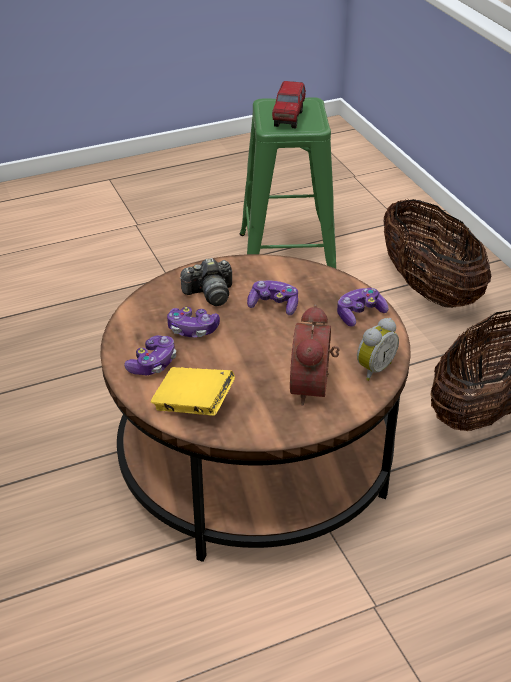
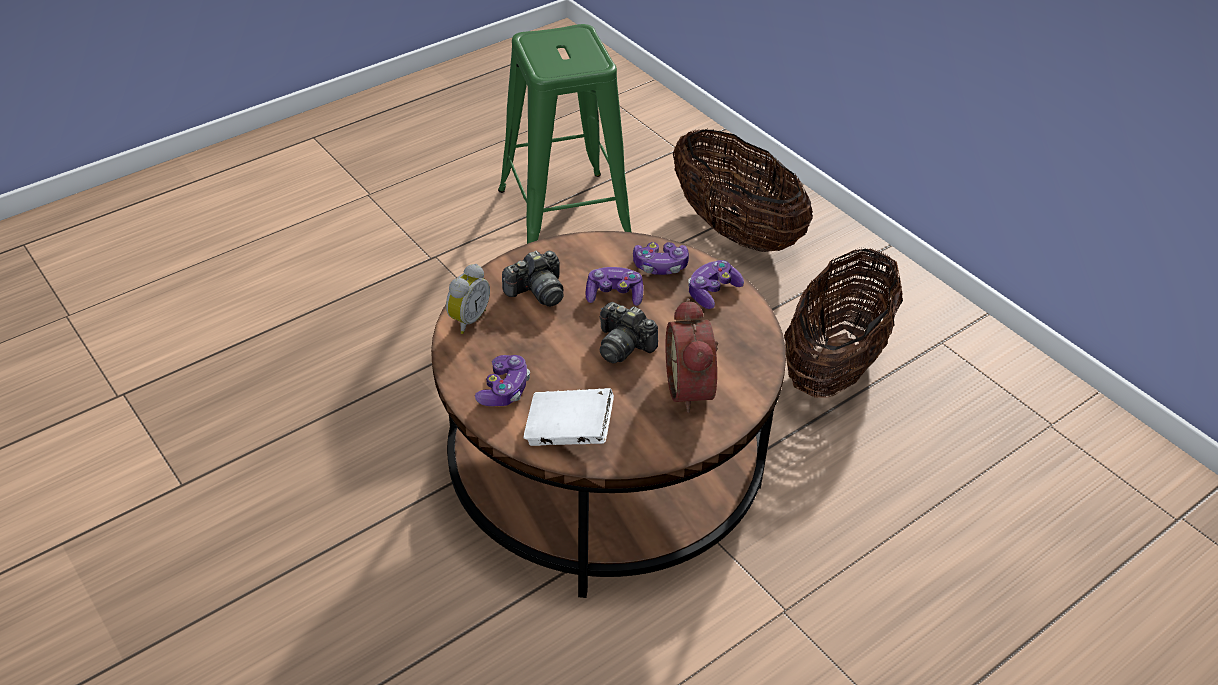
camera: 15 degrees left, 5 degrees up
(192, 329) = (533, 339): game controller -> game controller (660, 266)
(193, 405) = (569, 432): yellow book -> white book
(266, 345) = (623, 345): none -> camera
(289, 118) = (563, 56): toy truck -> none
(373, 368) = (749, 356): alarm clock -> alarm clock (467, 319)

